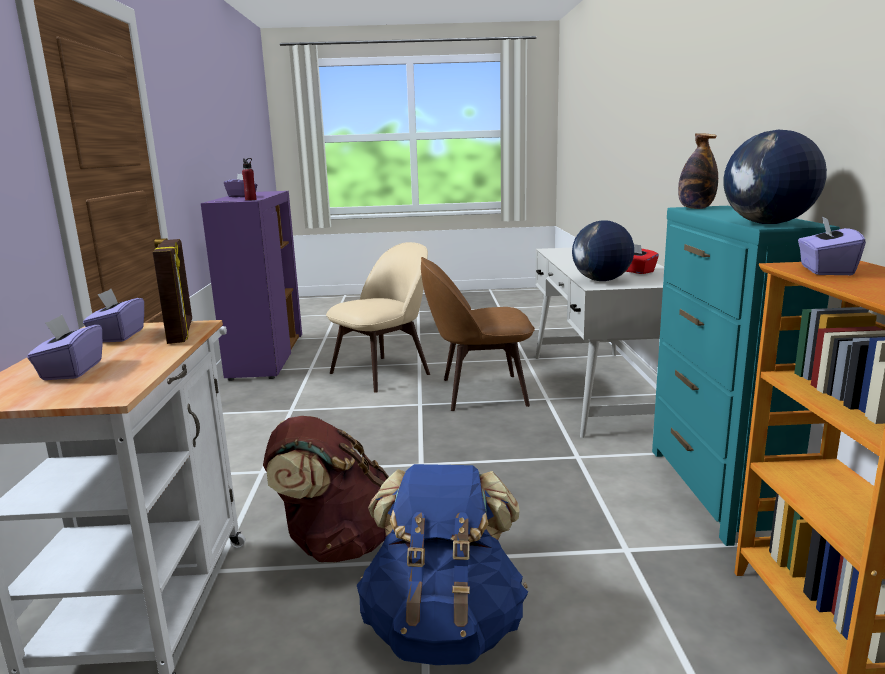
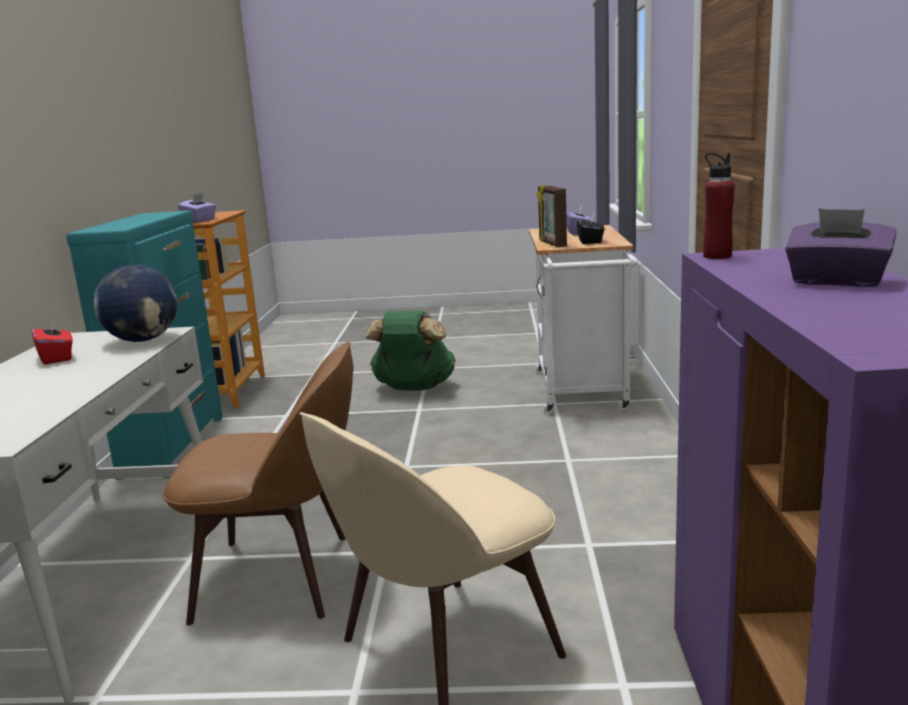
camera: 175 degrees left, 0 degrees up
(118, 336) = (590, 241): purple tissue box -> black tissue box
(335, 544) = (479, 415): brown backpack -> none
(444, 628) = (413, 389): blue backpack -> green backpack
(695, 208) = (116, 228): bottle -> none
(768, 224) = (166, 213): globe -> none

